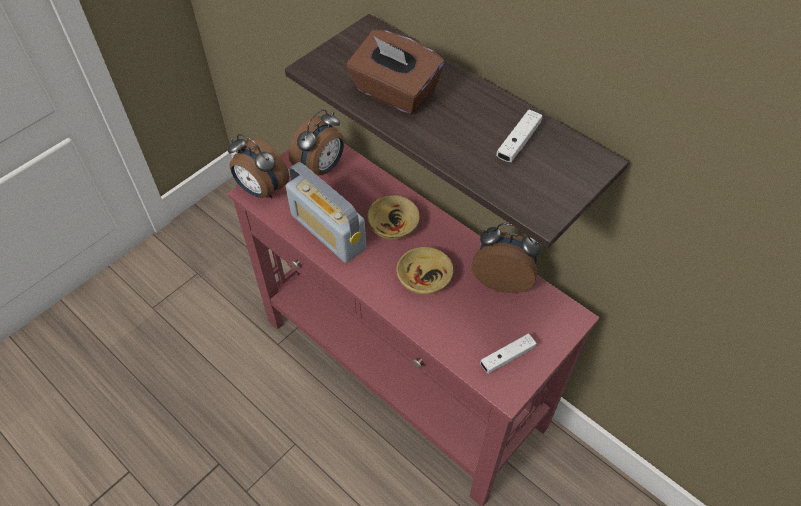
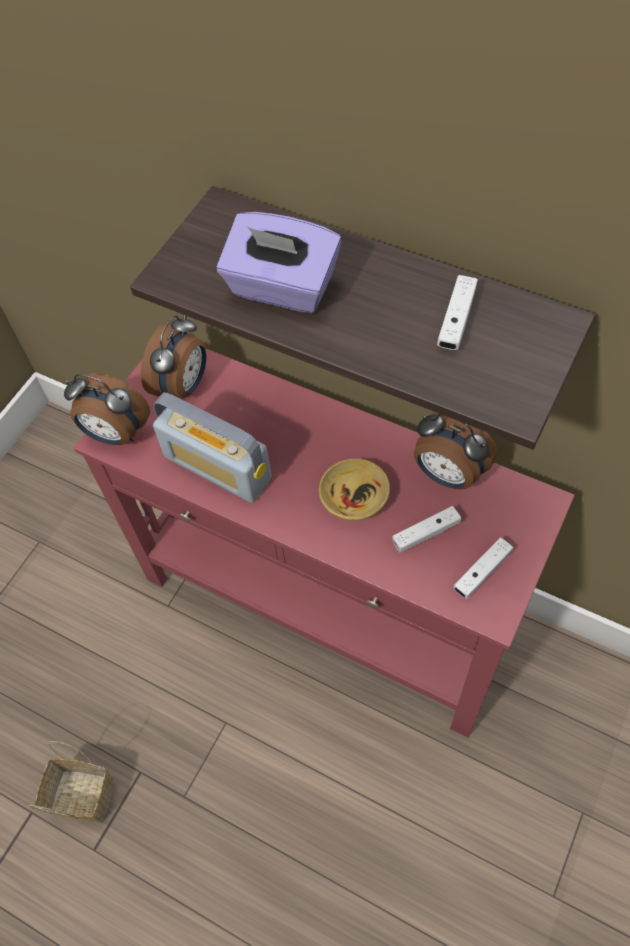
camera: 10 degrees left, 5 degrees up
(168, 470) = (80, 797): none -> basket
(392, 225) = (294, 440): beige bowl -> none
(394, 93) = (282, 288): brown tissue box -> purple tissue box
(472, 317) = (426, 533): none -> white game controller
(502, 278) = (448, 475): alarm clock -> alarm clock turned 150 degrees counterclockwise

